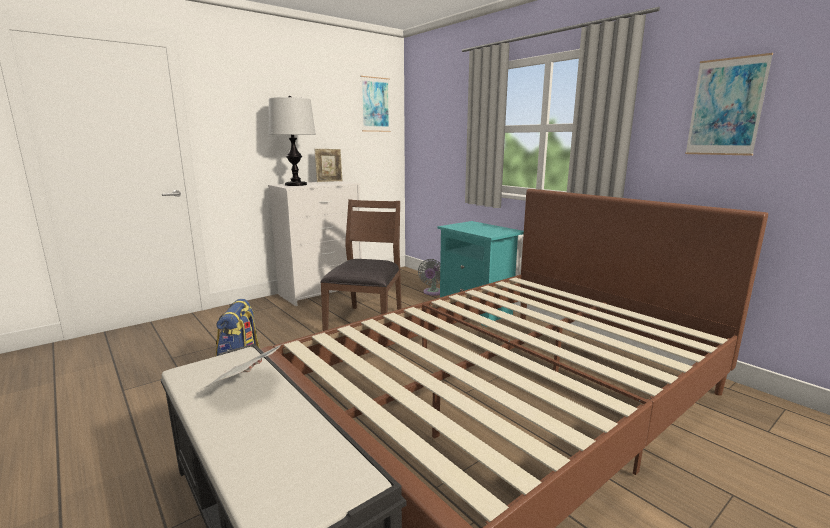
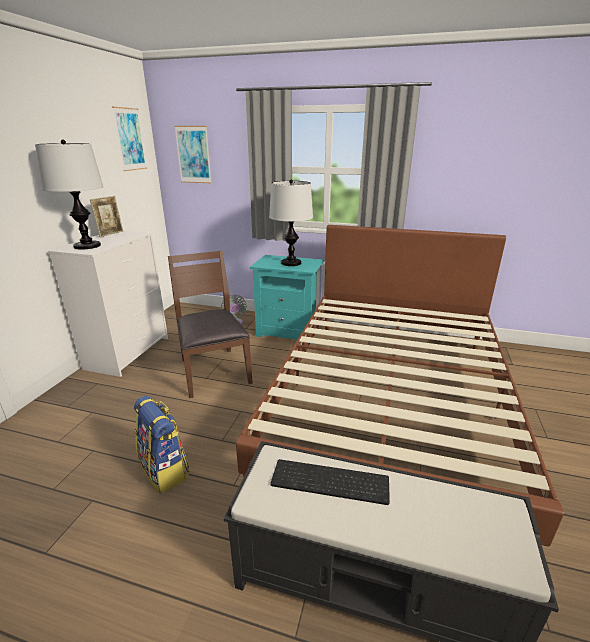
camera: 35 degrees left, 10 degrees up
(246, 385) = (328, 483): newspaper -> keyboard
(483, 229) = (291, 263): none -> table lamp
(726, 107) = (472, 162): picture -> picture (193, 155)

